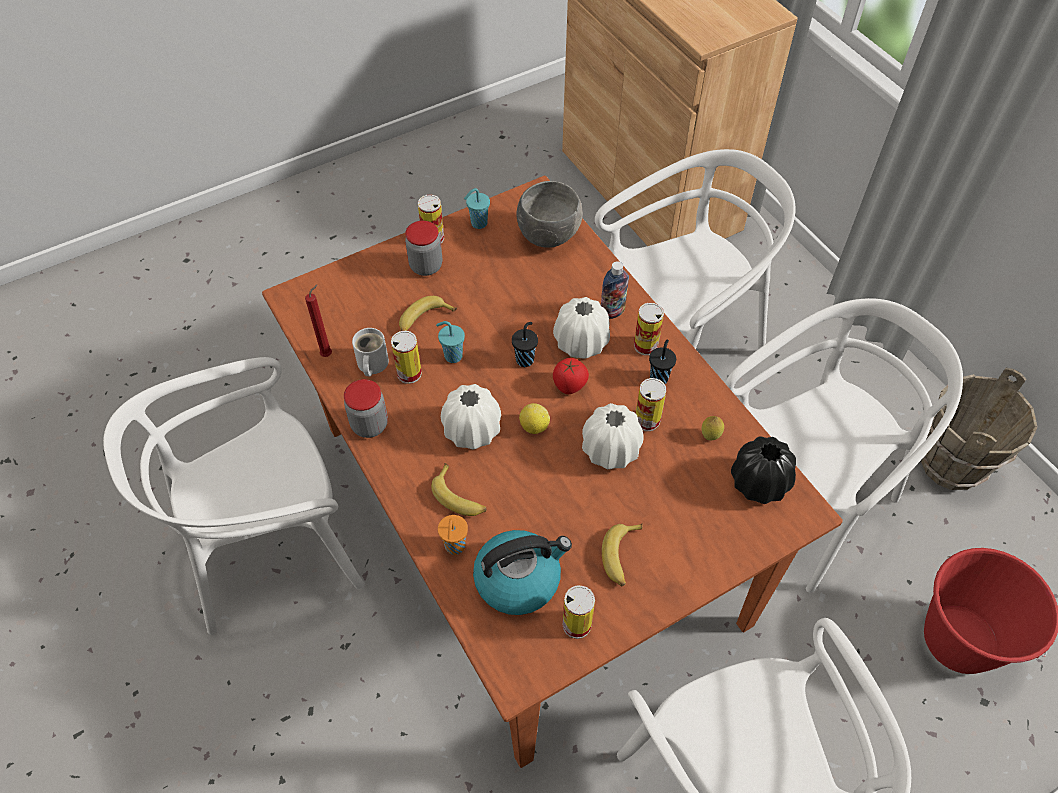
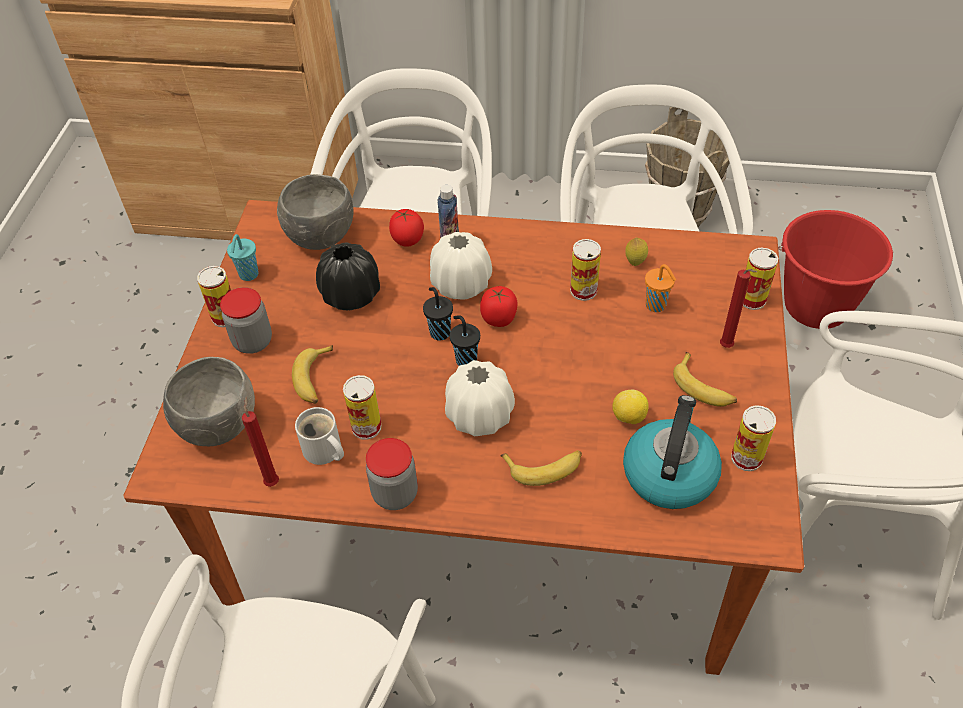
camera: 50 degrees left, 5 degrees down
(347, 297) = (218, 425): none -> grey bowl
(452, 356) = (380, 382): turquoise cup -> none
(454, 547) = (596, 503): orange cup -> orange cup (656, 306)
(534, 426) = (518, 368): lemon -> lemon (628, 417)
(592, 285) = (407, 241): none -> tomato
(610, 450) = (591, 331): white vase -> none
(645, 345) = (507, 246): can -> can (752, 299)
(659, 377) = (548, 257): black cup -> black cup (465, 360)
(678, 551) = (727, 347): none -> red candle
(759, 483) = (704, 261): black vase -> black vase (351, 295)

